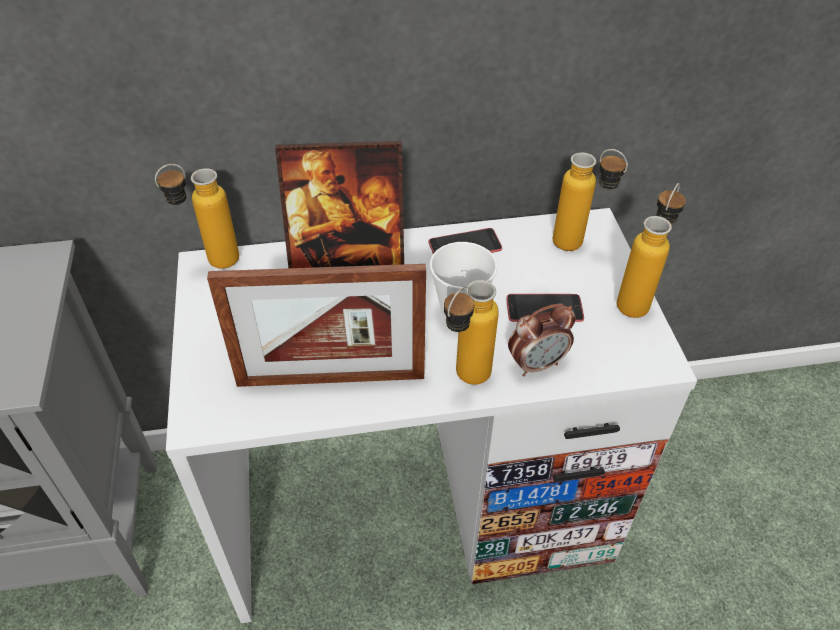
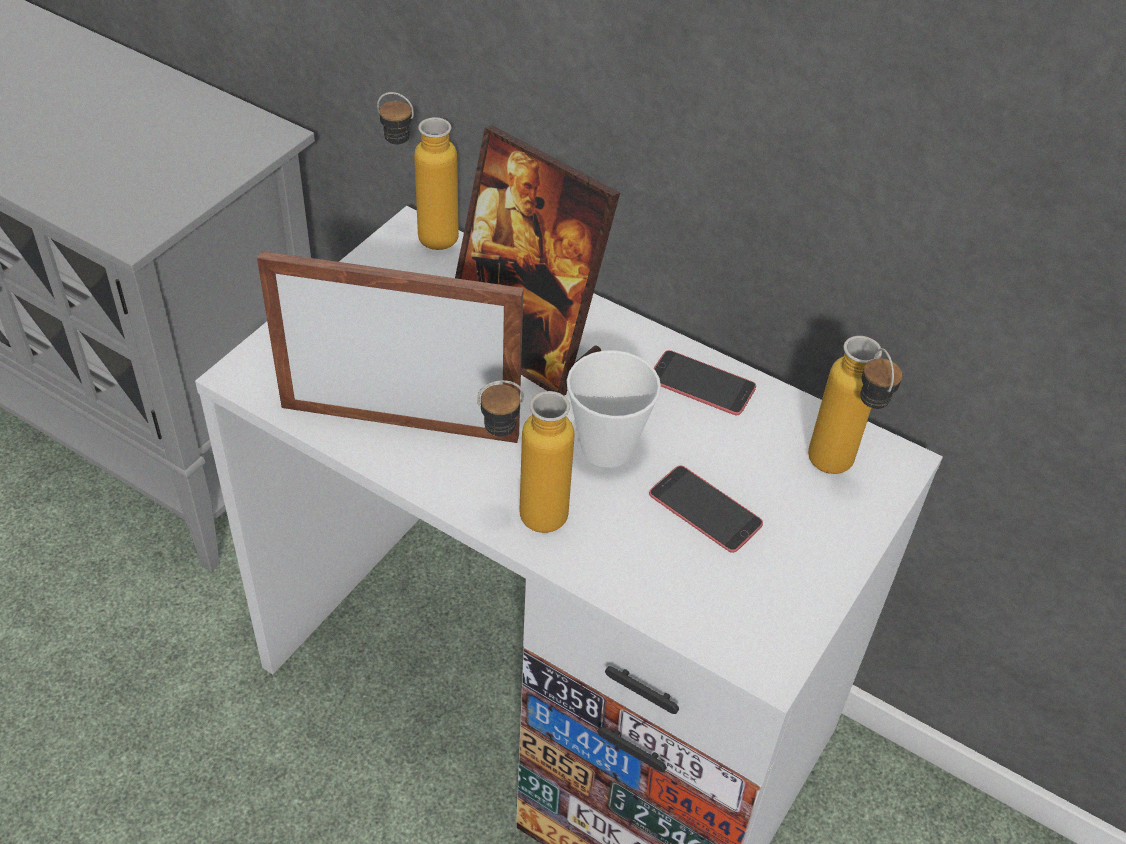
camera: 40 degrees right, 0 degrees up
(331, 379) = (399, 421): picture frame -> picture frame turned 150 degrees clockwise
(537, 364) = (621, 557): alarm clock -> none
(637, 299) = (833, 577): bottle -> none

